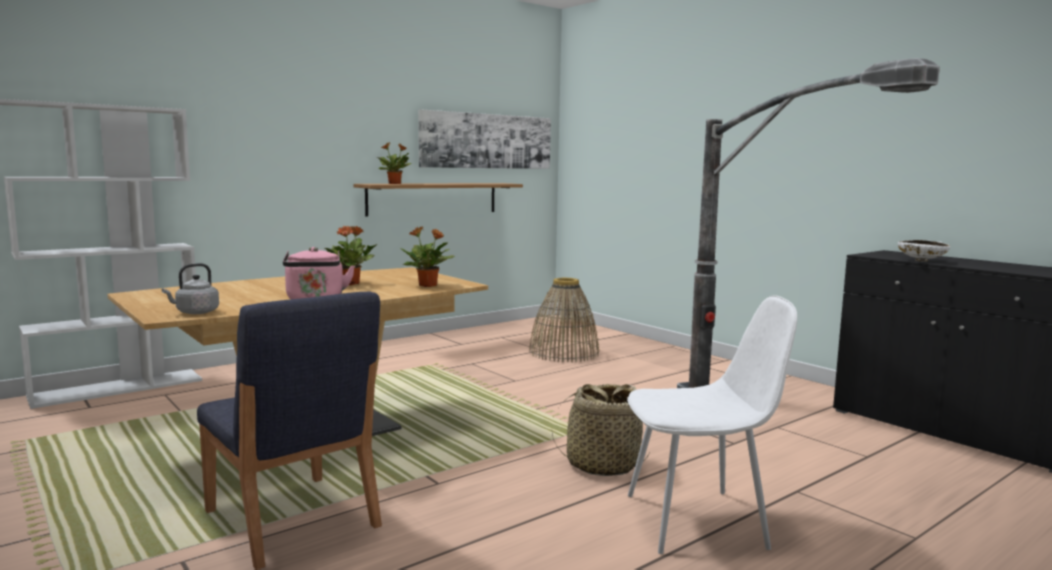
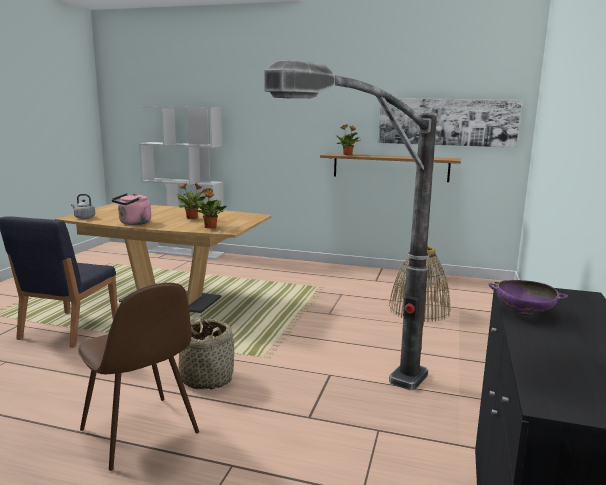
camera: 55 degrees right, 5 degrees up
(699, 521) = (140, 433): white chair -> brown chair
(922, 261) = (524, 312): white bowl -> purple bowl

